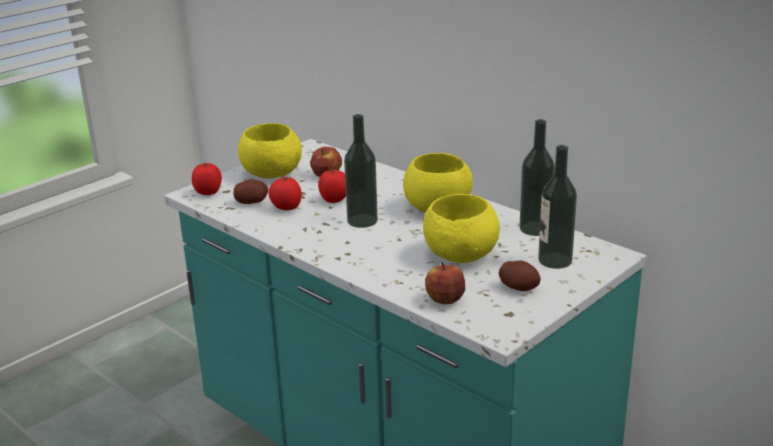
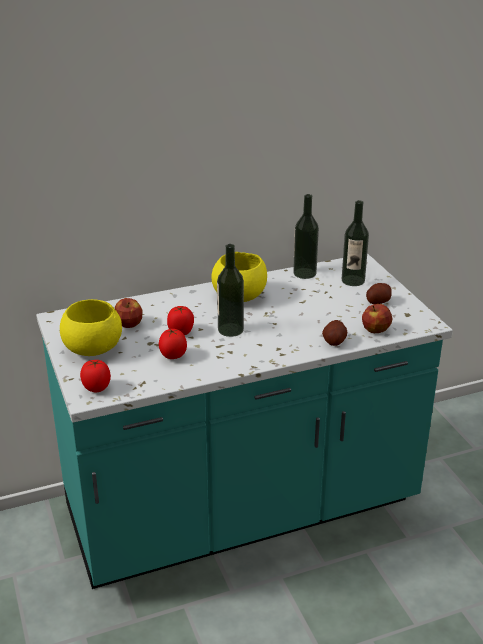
camera: 65 degrees left, 5 degrees up
(251, 202) = (142, 370): potato -> potato (334, 341)
(459, 255) = (318, 308): yellow bowl -> none

